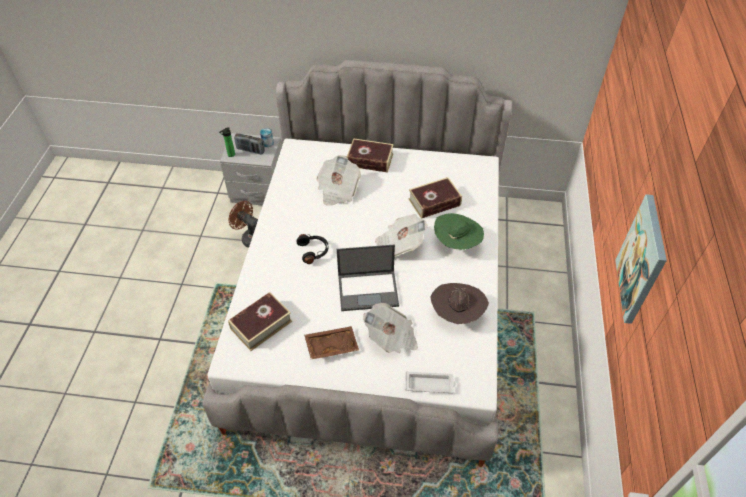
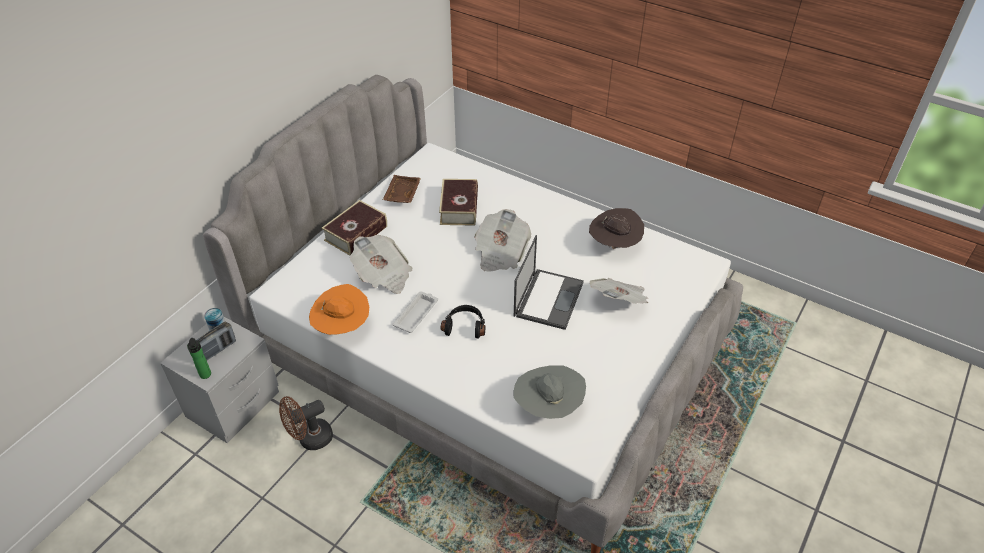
camera: 65 degrees left, 5 degrees down
(261, 325) = (548, 406): book -> grey hat
(280, 190) = (342, 327): none -> orange hat
(331, 345) = (607, 352): brown tray -> brown tray (401, 194)
(430, 384) = (687, 293): white tray -> white tray (416, 314)
(457, 243) = (526, 213): green hat -> none
(642, 260) = (708, 63): picture -> none

